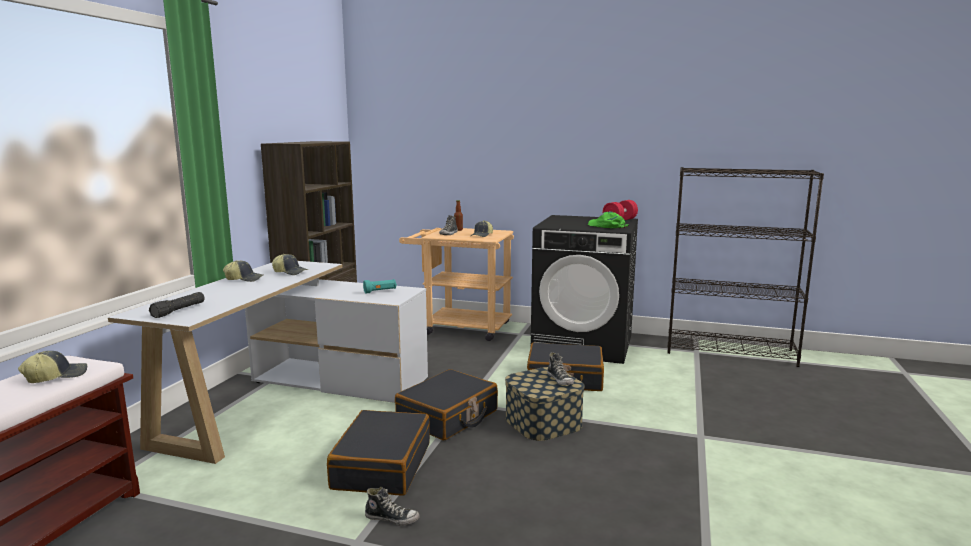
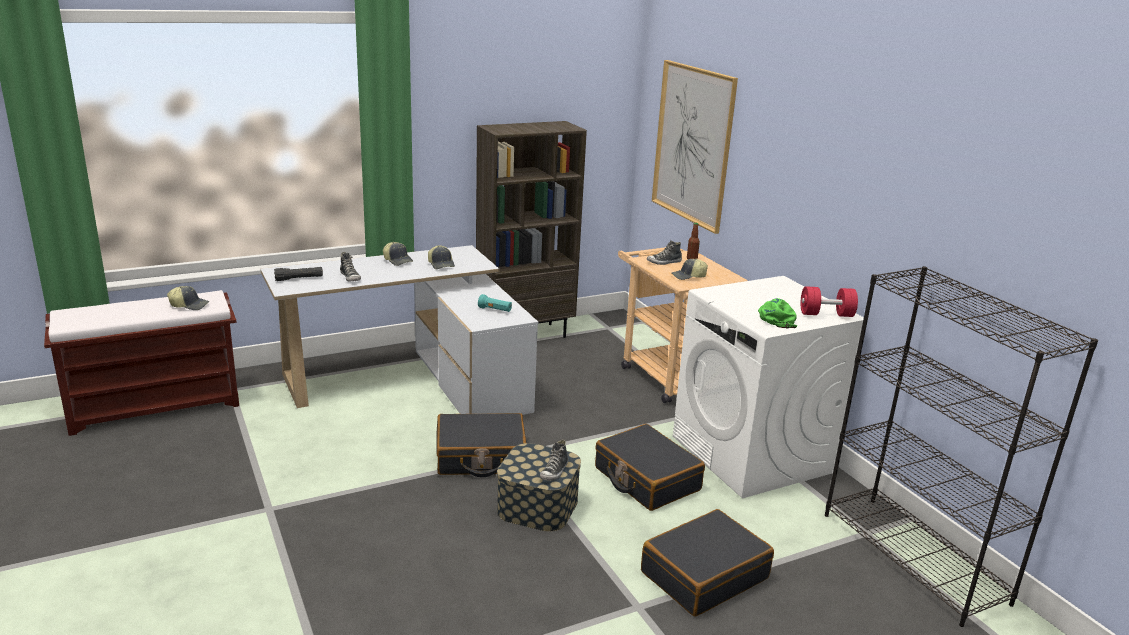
camera: 45 degrees right, 10 degrees up
(381, 465) = (370, 468): black suitcase -> black suitcase (704, 575)
(392, 518) = (309, 507): shoe -> shoe (350, 277)
(424, 146) = (692, 144): none -> picture
(583, 344) = (751, 454): black washing machine -> white washing machine

